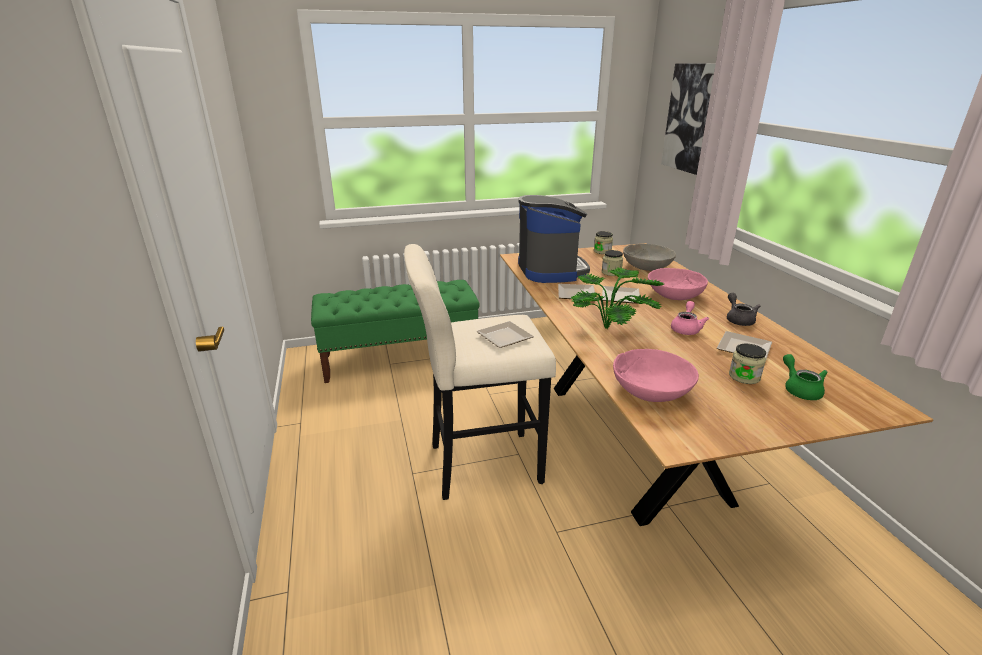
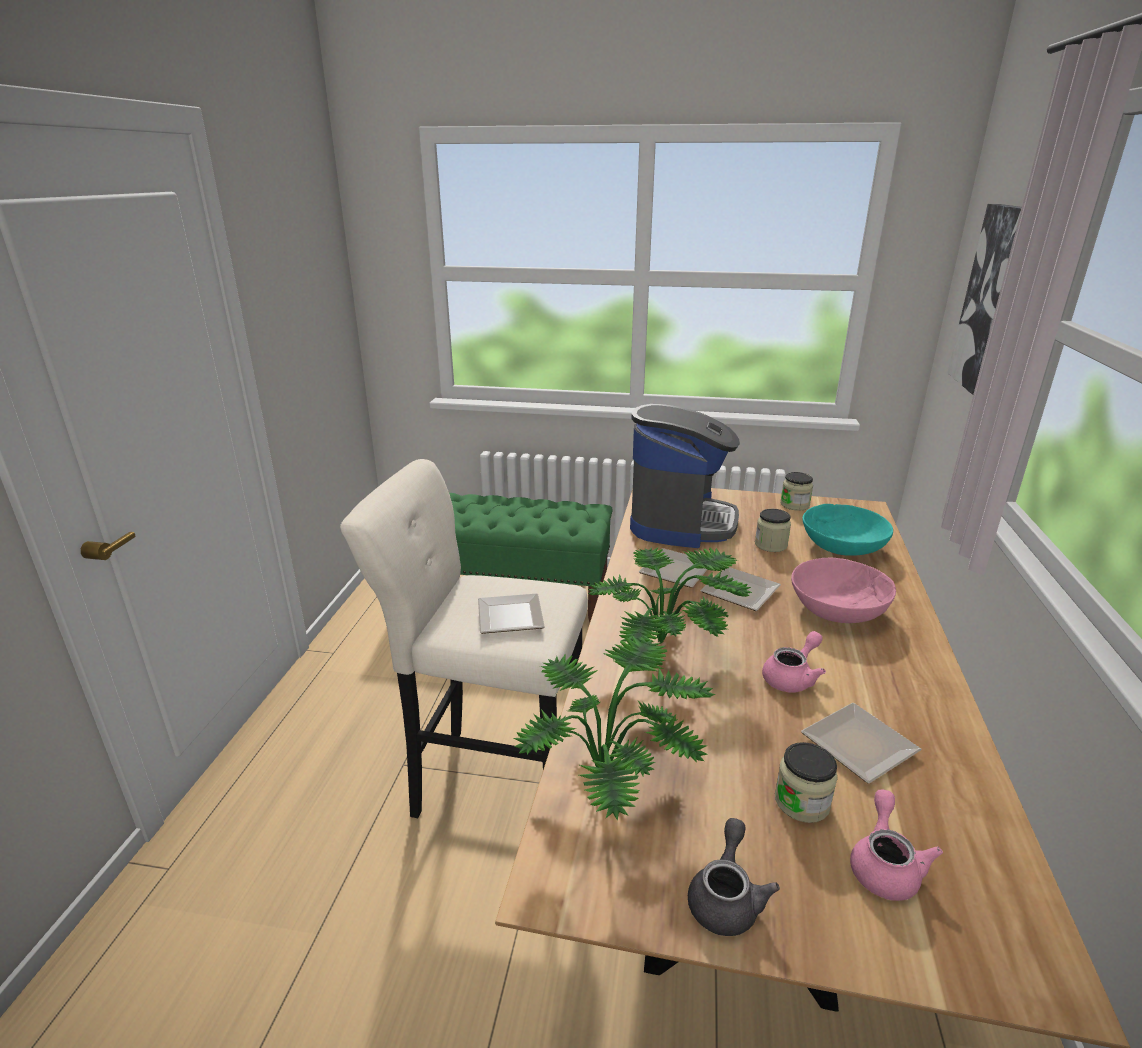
camera: 25 degrees right, 0 degrees up
(646, 267) = (842, 546): grey bowl -> turquoise bowl
(651, 391) = (614, 775): pink bowl -> potted plant
(738, 319) = (909, 685): grey teapot -> grey teapot (726, 897)
(800, 389) = (884, 865): green teapot -> pink teapot

